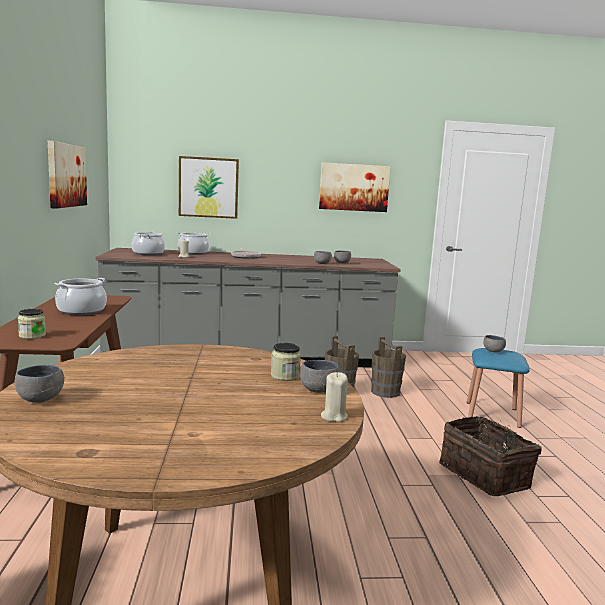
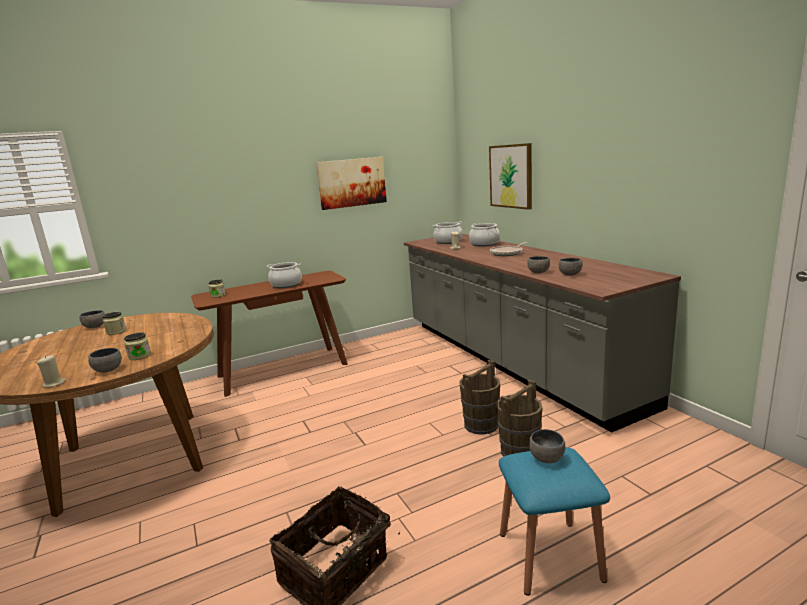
camera: 70 degrees right, 5 degrees up
(122, 386) = (116, 332): none -> jar
(354, 187) = (645, 166): picture -> none

